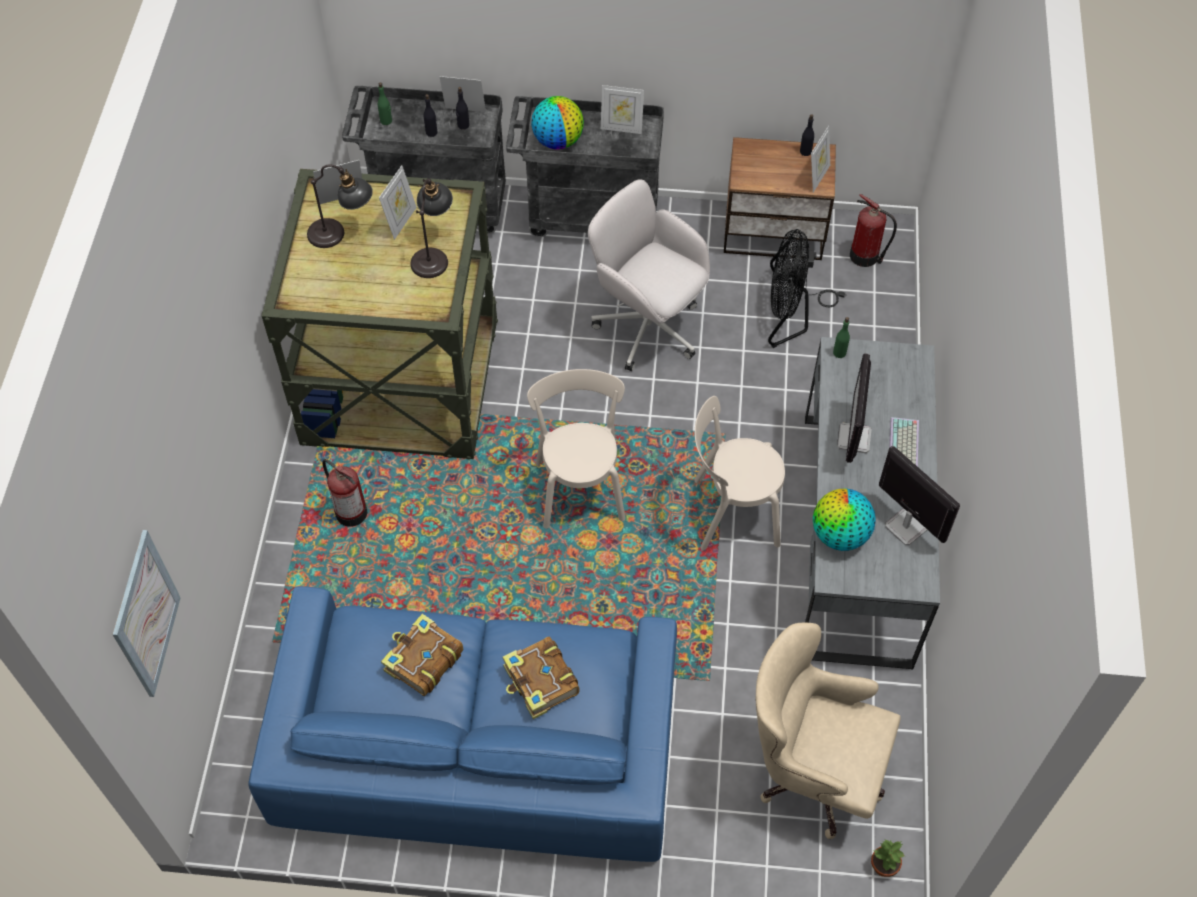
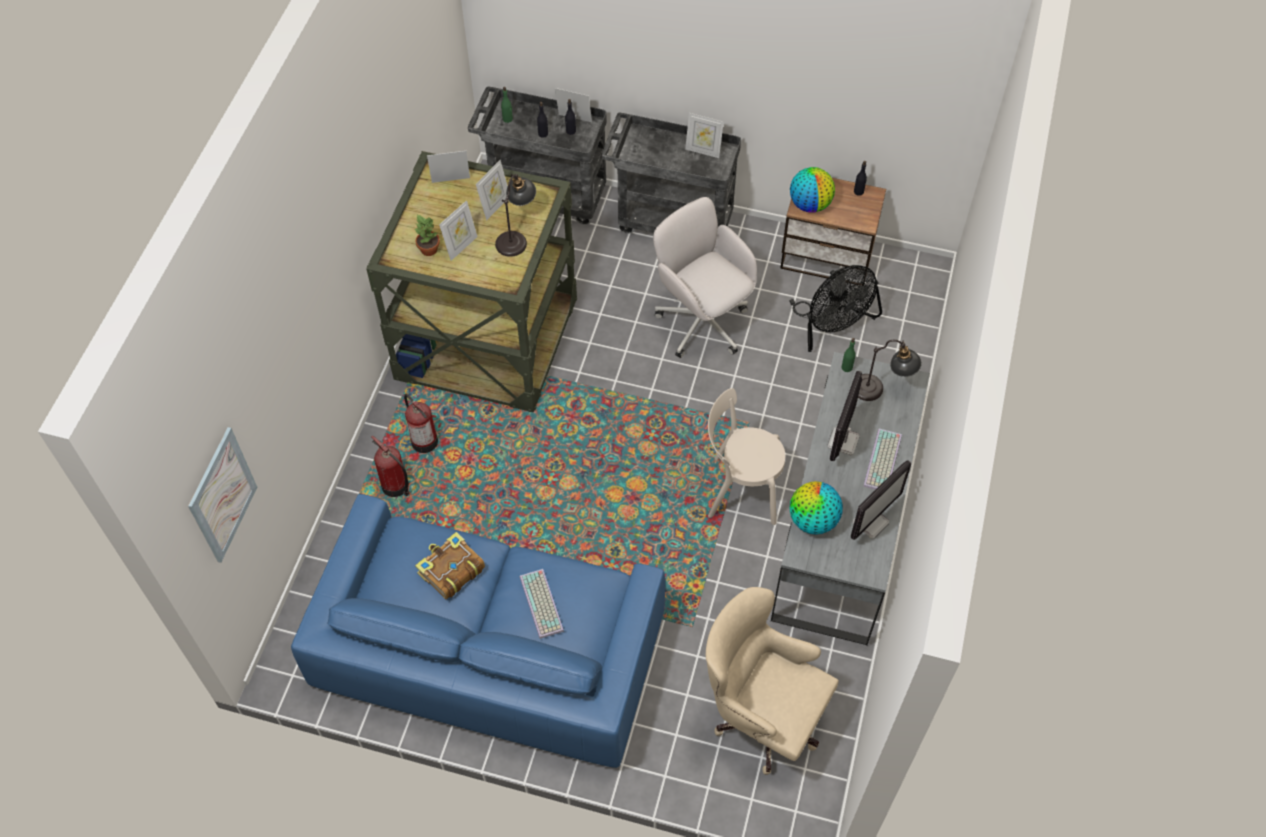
camera: 10 degrees right, 0 degrees up
(342, 232) = (445, 208): grey table lamp -> grey table lamp (881, 388)
(540, 682) = (543, 604): book -> keyboard
(558, 141) = (647, 155): globe -> globe (810, 204)
(579, 486) = (617, 448): beige chair -> none
(793, 308) = (830, 324): black fan -> black fan turned 135 degrees counterclockwise
(817, 177) = (864, 215): picture frame -> picture frame (461, 246)
(865, 256) = (902, 288): fire extinguisher -> fire extinguisher (396, 487)
(883, 866) = (806, 804): potted plant -> potted plant (428, 249)
(905, 526) = (870, 522): monitor -> monitor turned 75 degrees clockwise

